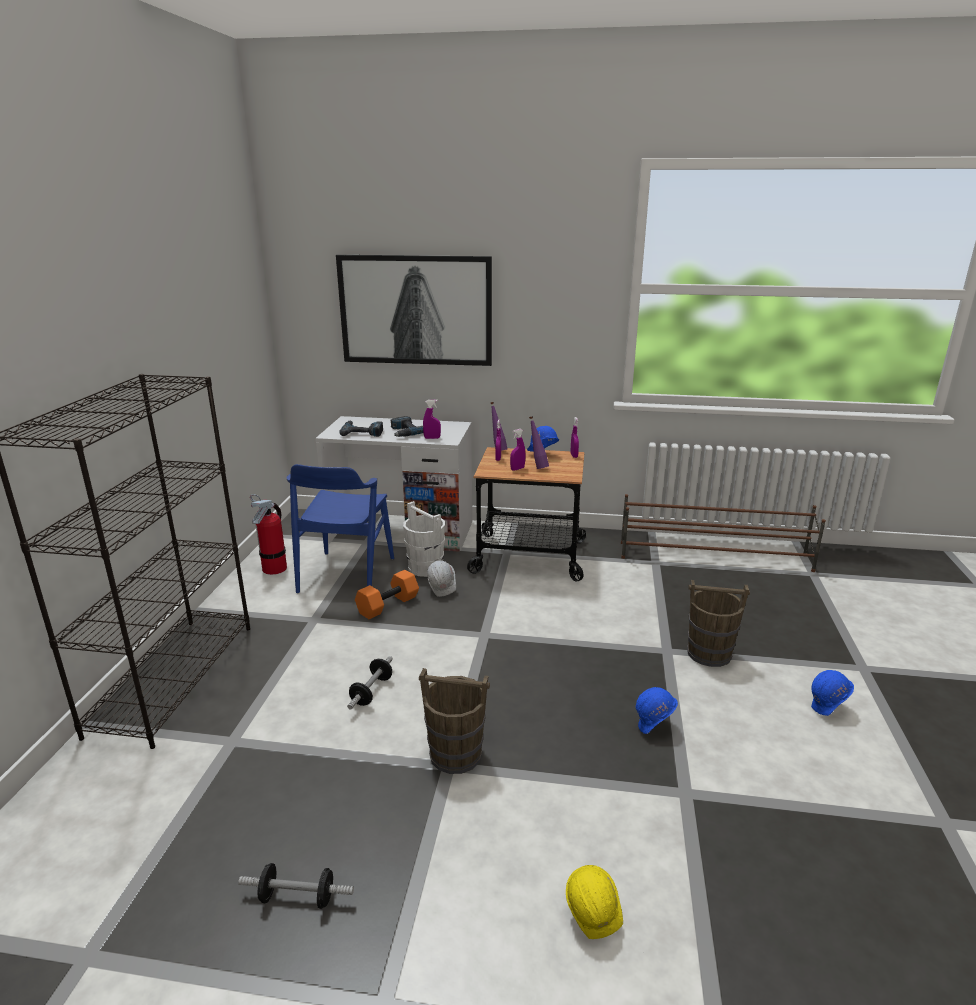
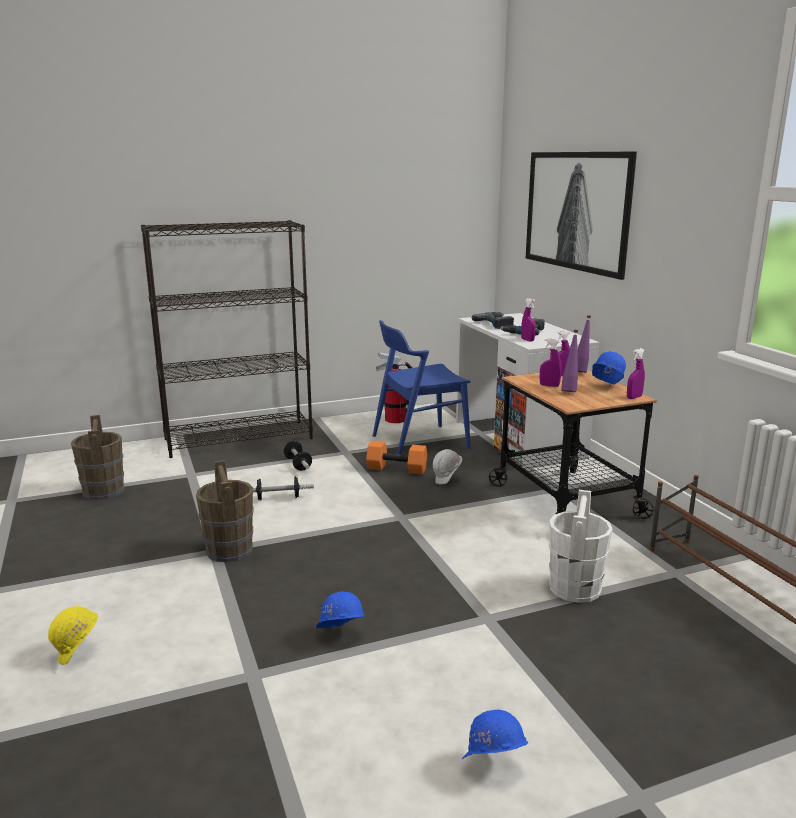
camera: 60 degrees right, 5 degrees down
(297, 897) = (65, 539): dumbbell -> dumbbell (298, 464)
(425, 567) = (474, 465): white bucket -> white bucket (575, 588)
(708, 653) = (515, 648): brown bucket -> brown bucket (103, 491)

